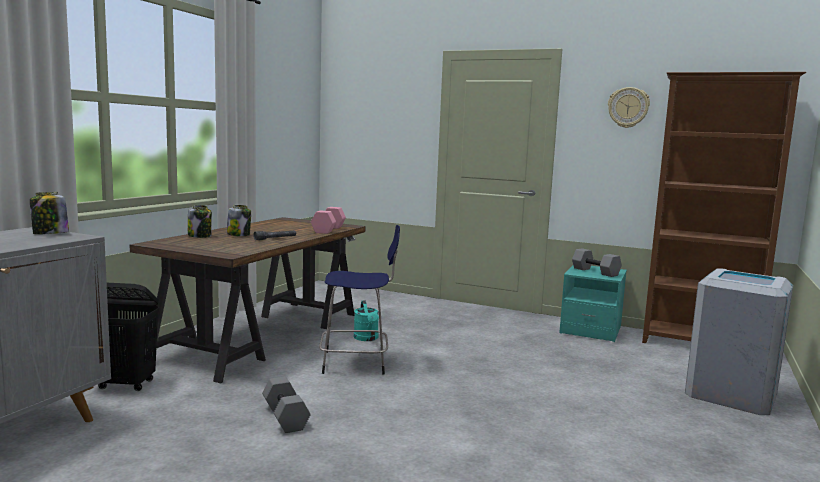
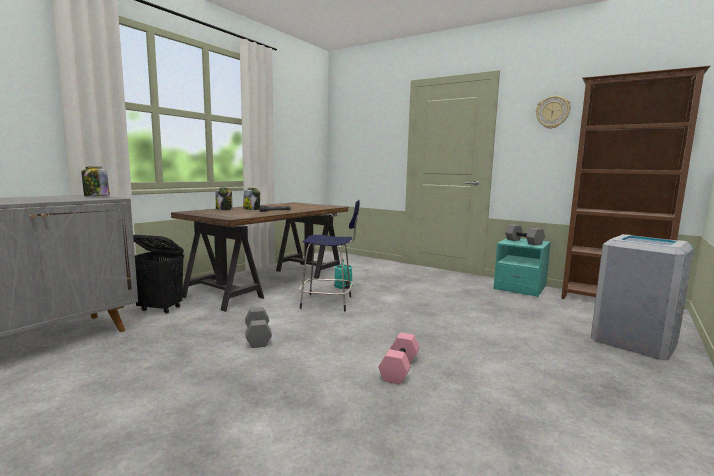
camera: 10 degrees right, 0 degrees up
(329, 230) = (319, 208): pink dumbbell -> pink dumbbell (400, 369)

